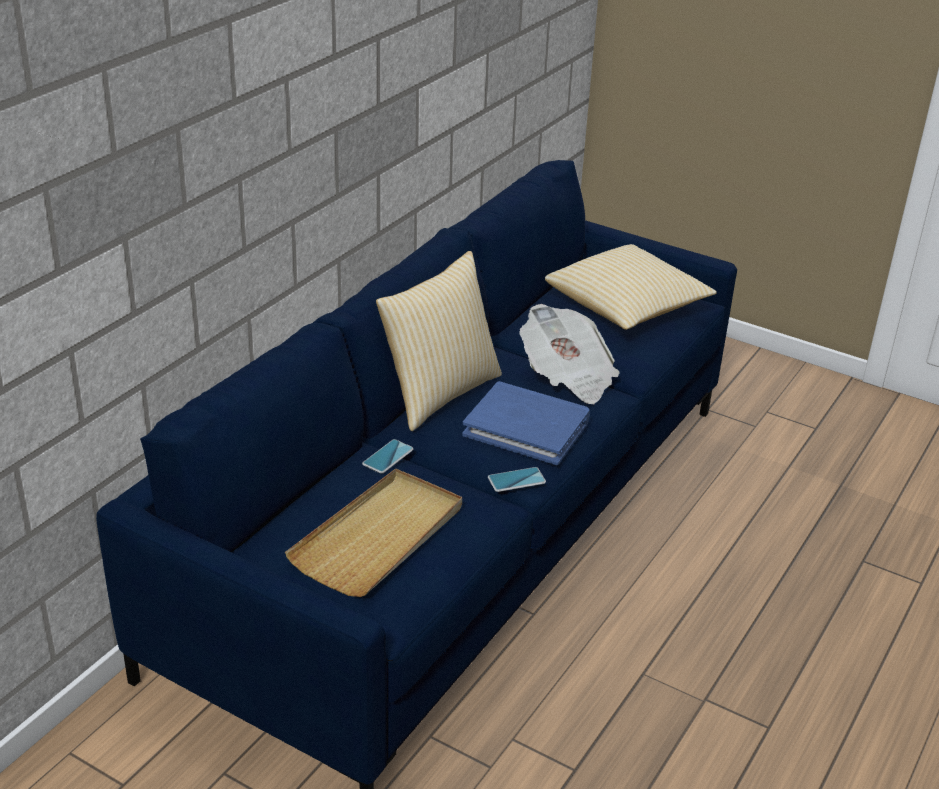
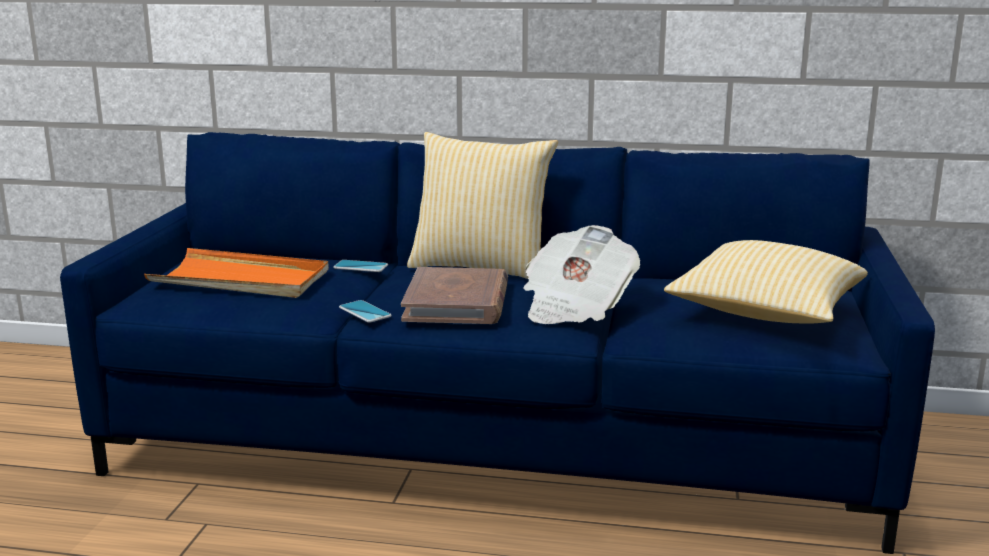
camera: 70 degrees right, 15 degrees down
(379, 537) = (241, 280): beige tray -> orange tray
(527, 427) = (457, 302): blue book -> brown book

